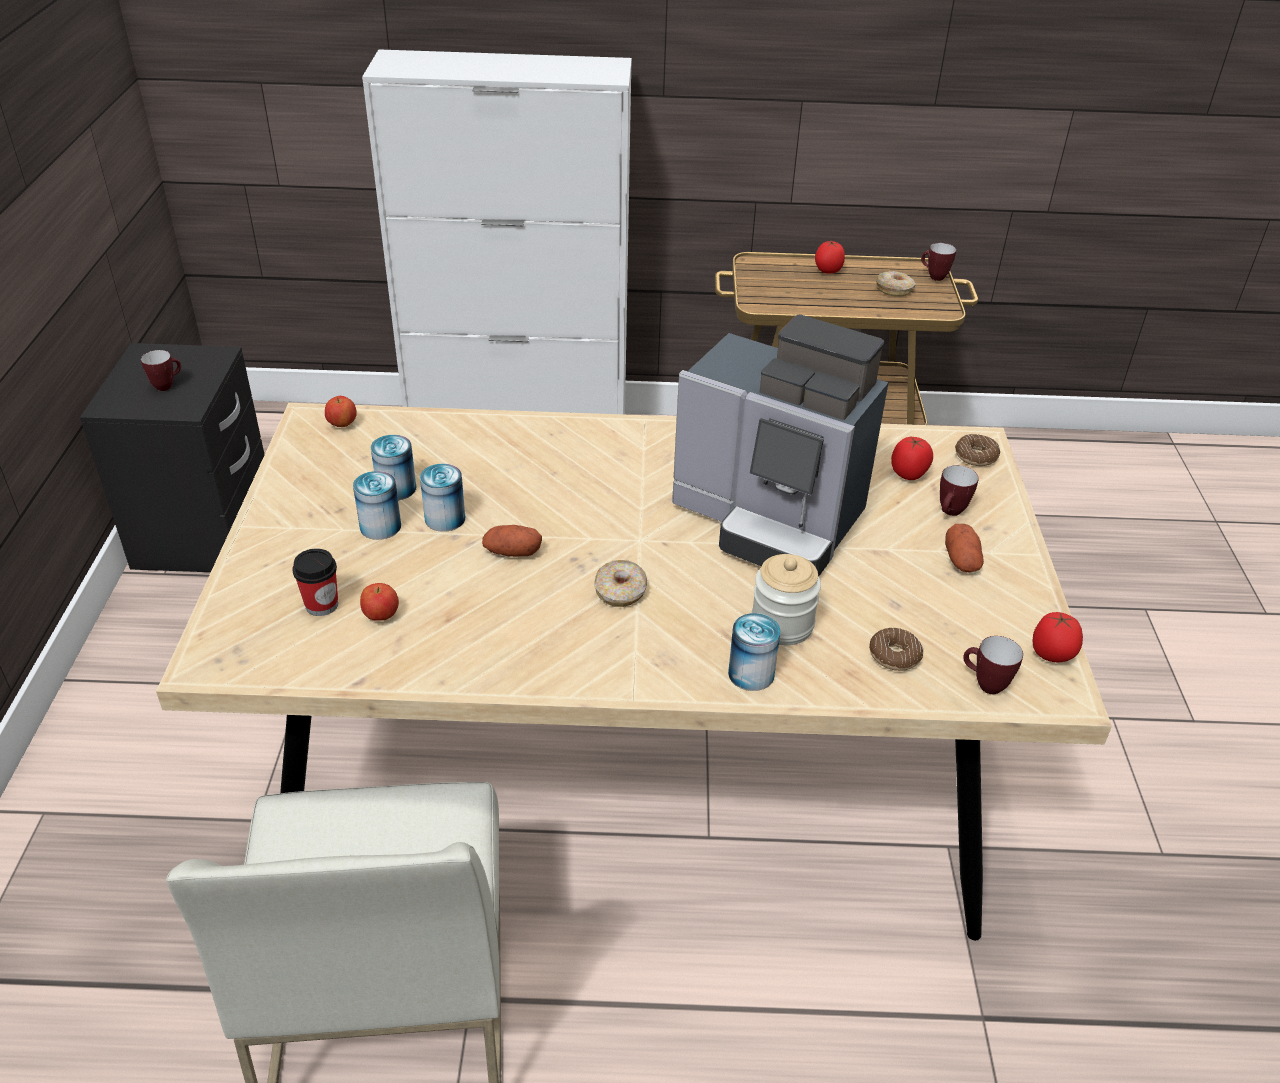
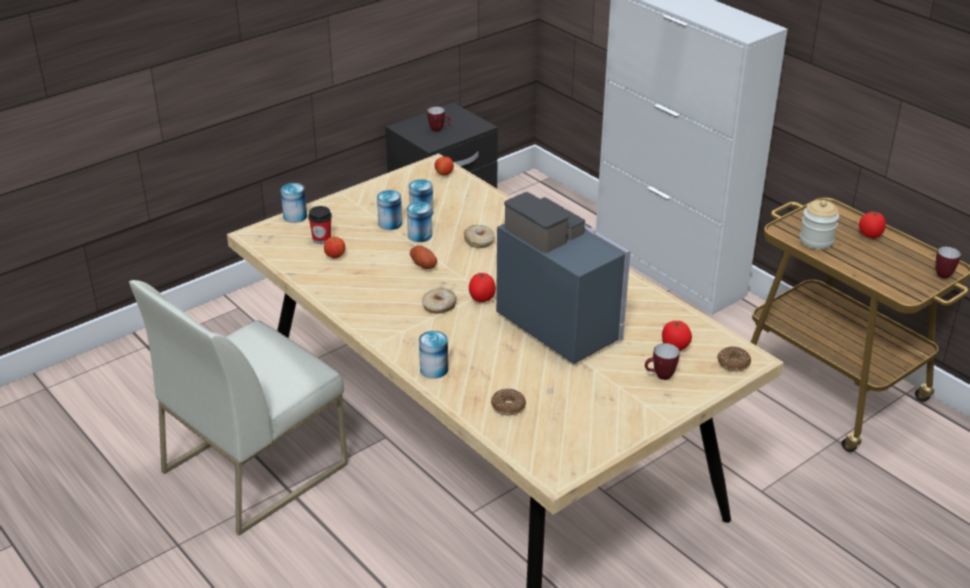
camera: 50 degrees right, 5 degrees down
(226, 597) = (295, 216): none -> can
(771, 520) = (560, 322): coffee machine -> coffee machine turned 150 degrees clockwise
(782, 624) = (482, 362): jar -> jar (816, 240)
(894, 289) = (897, 267): donut -> donut (479, 241)
(961, 560) = (622, 397): potato -> none
(984, 684) = (526, 444): mug -> none
(1051, 655) = (583, 459): tomato -> tomato (481, 299)

